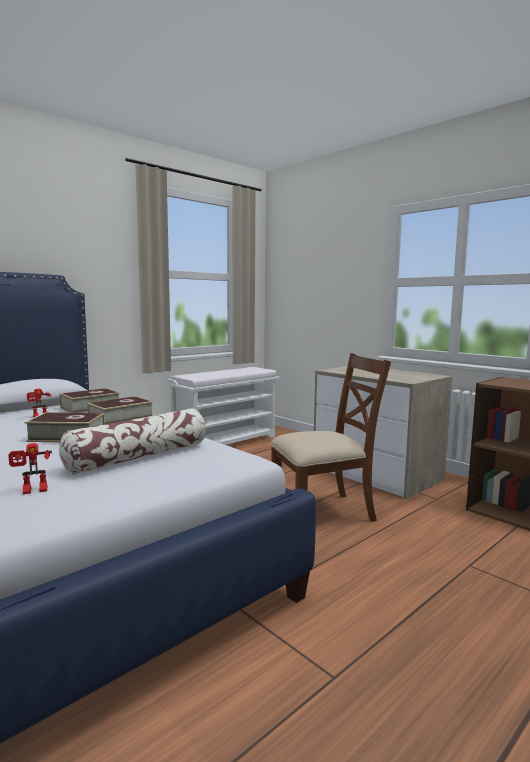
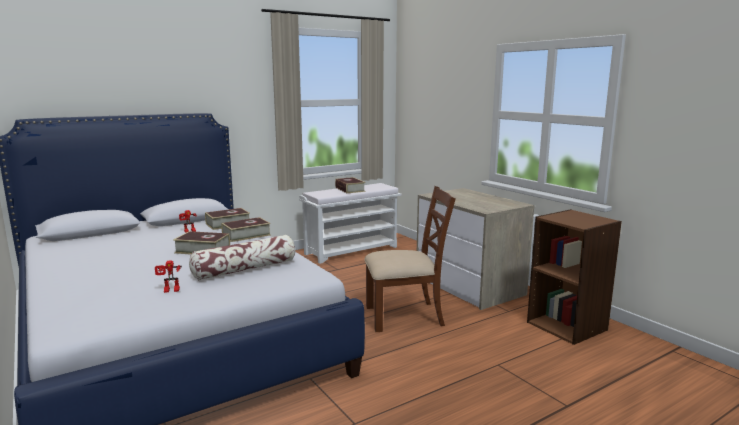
camera: 10 degrees right, 5 degrees up
(224, 372) = (350, 189): none -> book

